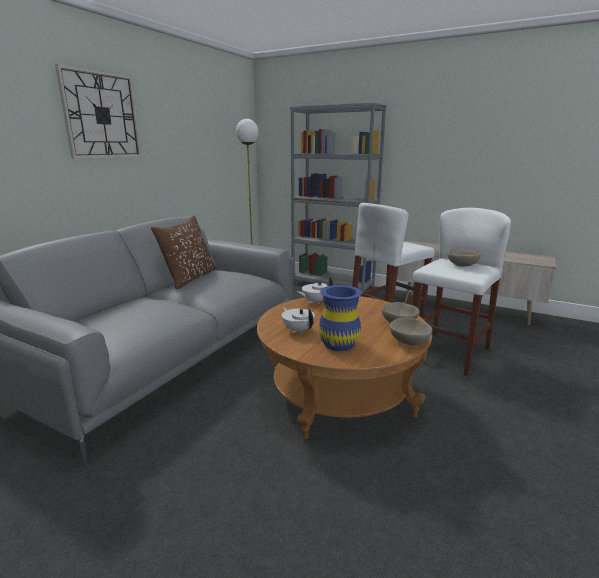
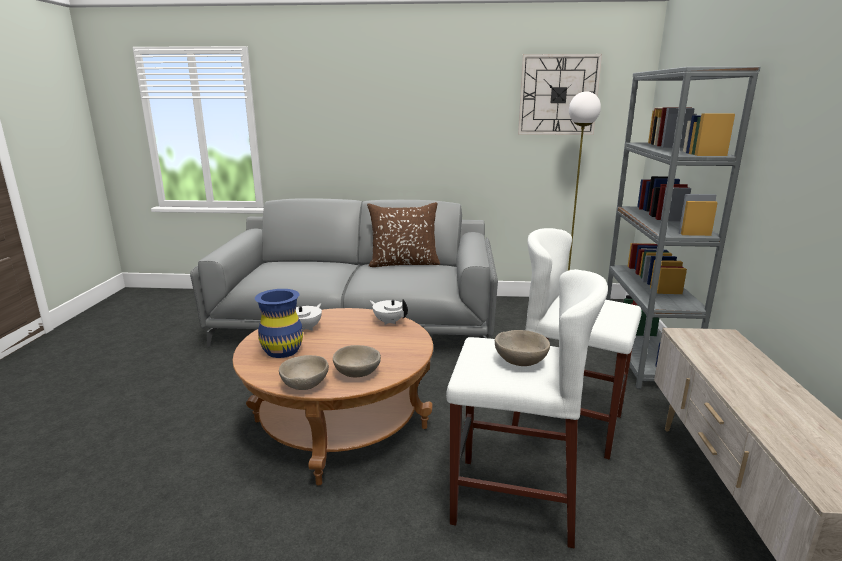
camera: 65 degrees right, 0 degrees up
(101, 115) = (396, 97): wall clock -> wall clock (558, 95)

